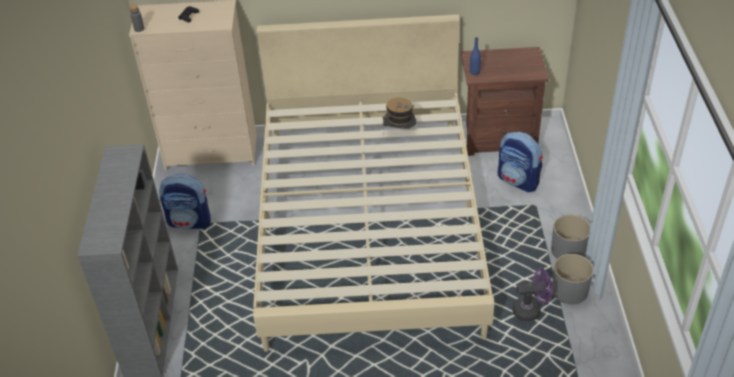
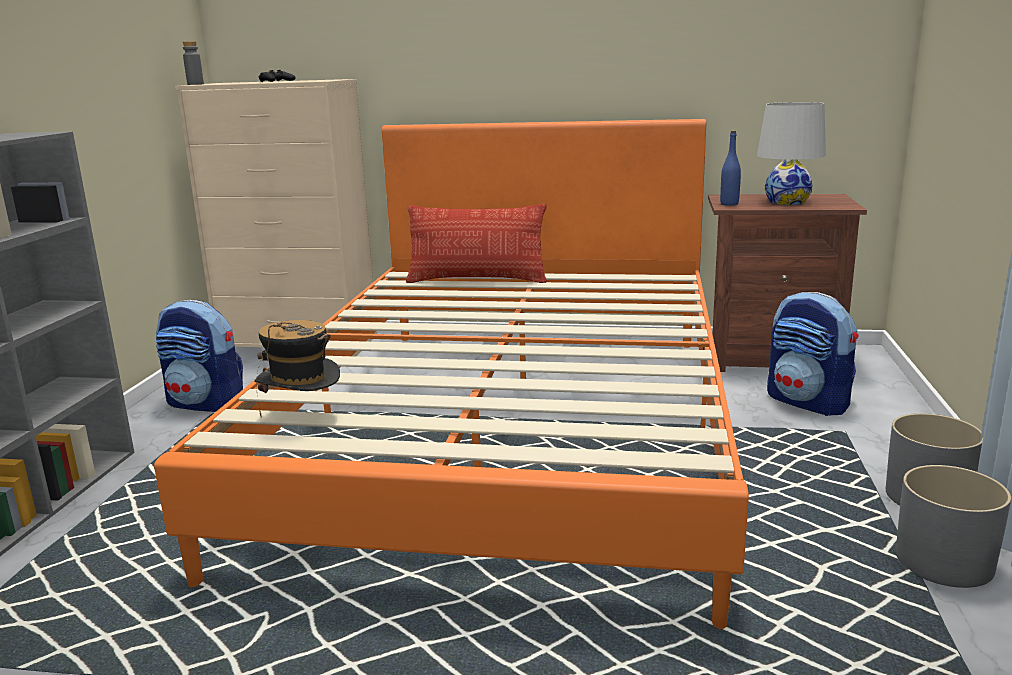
camera: 10 degrees right, 25 degrees down
(328, 118) = (477, 280): none -> pillow
(369, 225) = (510, 431): beige bed -> orange bed
(399, 133) = (590, 294): hat -> hat (302, 417)
(506, 66) = (787, 202): none -> white table lamp
(531, 310) = (846, 586): purple fan -> none

